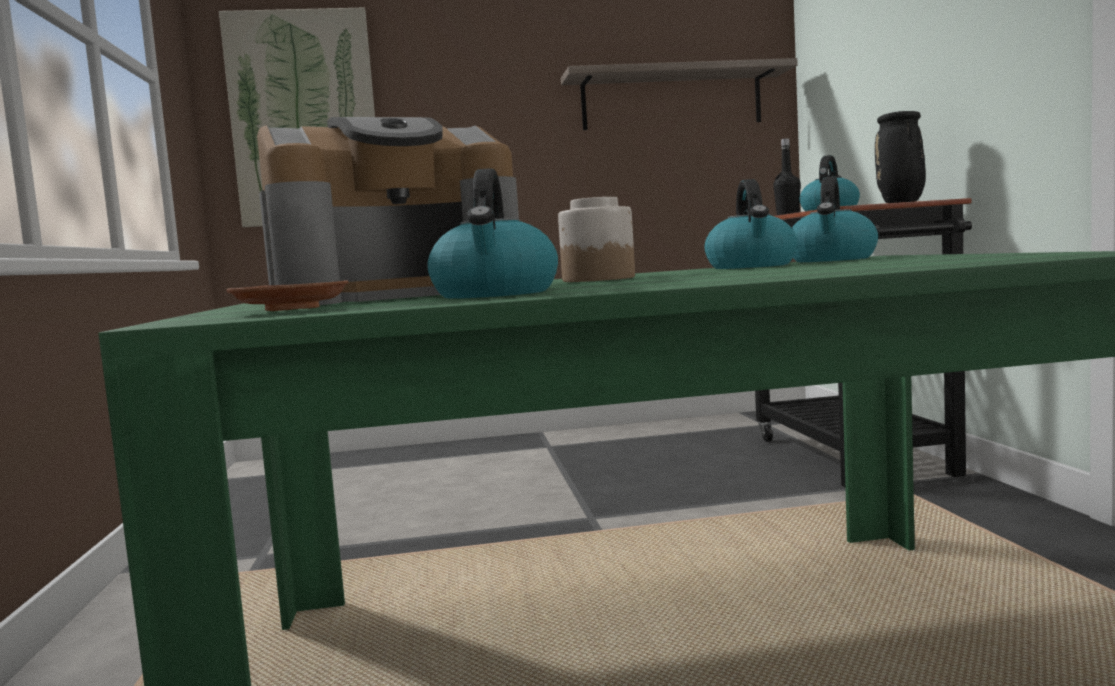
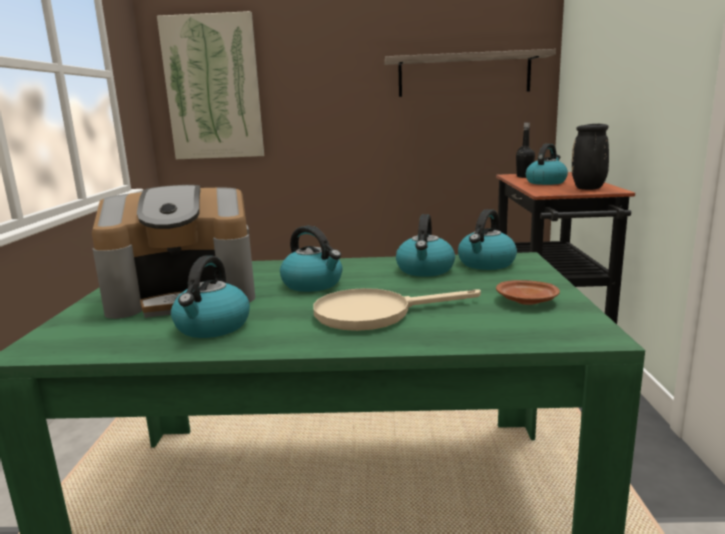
camera: 10 degrees right, 10 degrees up
(292, 310) = (95, 335): brown plate -> brown plate (527, 301)
(598, 279) = (313, 284): jar -> kettle
(746, 274) = (375, 313): none -> beige frying pan

